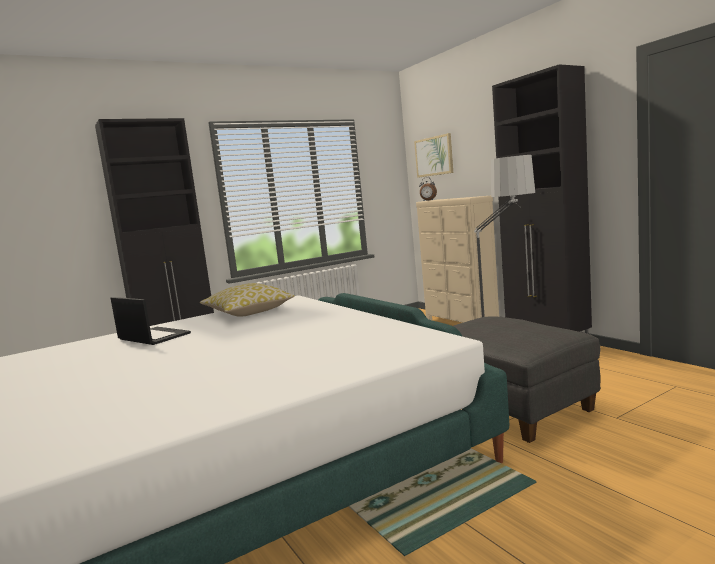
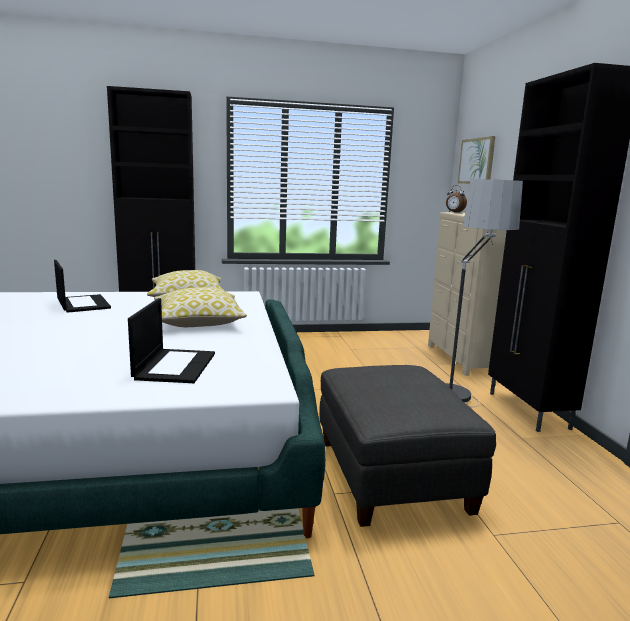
camera: 20 degrees right, 5 degrees up
(296, 322) = (198, 322): none -> pillow
(345, 348) = (175, 365): none -> laptop

